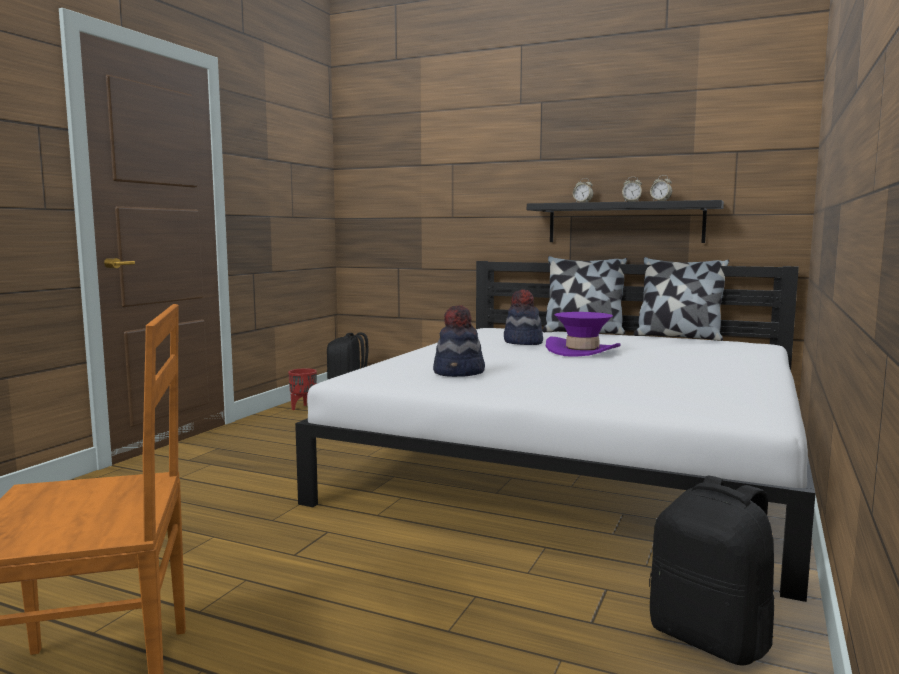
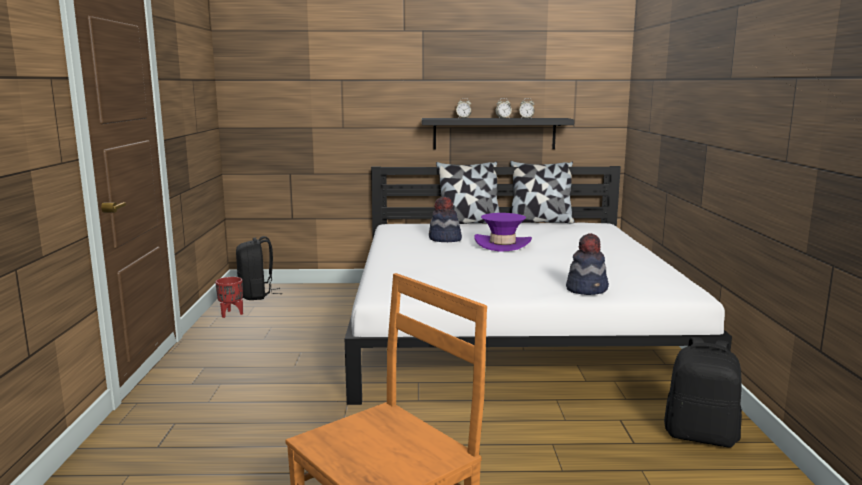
camera: 25 degrees left, 5 degrees up
(459, 373) = (452, 278): hat -> hat (587, 289)

